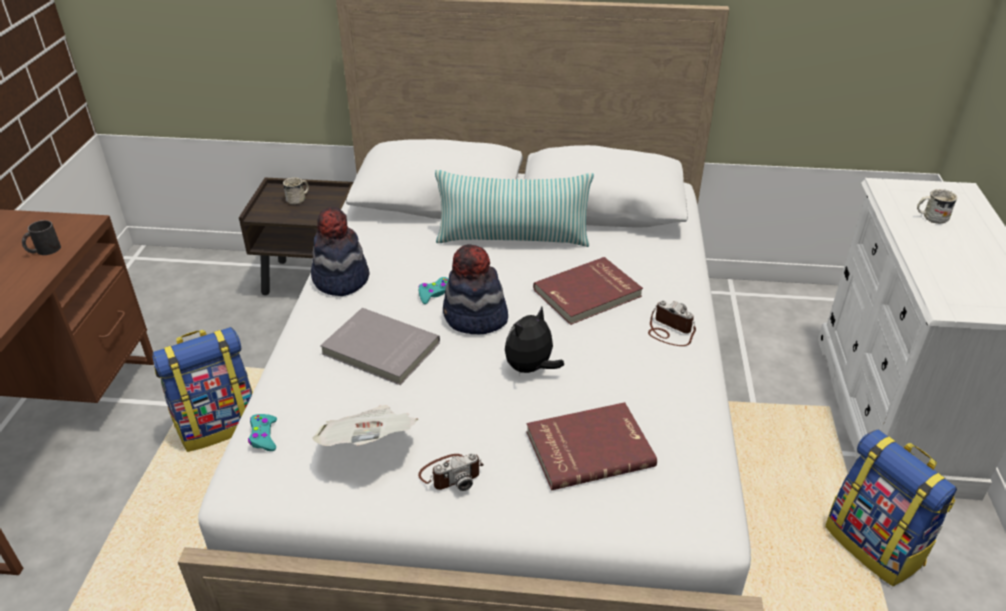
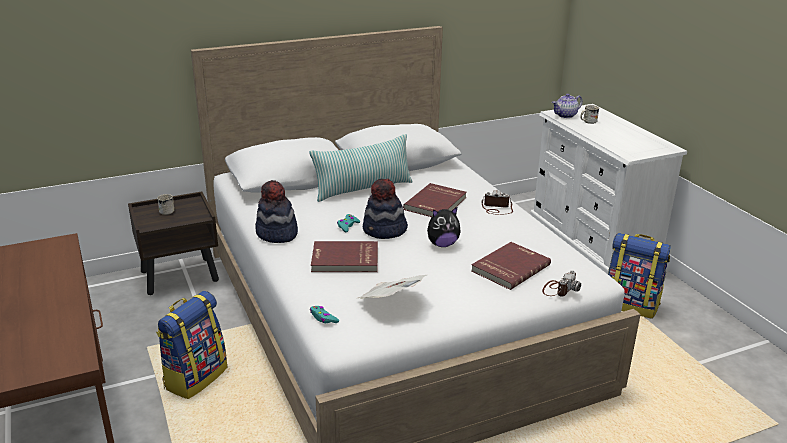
camera: 30 degrees left, 10 degrees down
(43, 250) = (52, 263): black mug -> none
(380, 350) = (345, 260): grey book -> red book
(451, 474) = (452, 300): camera -> camera (559, 289)
(530, 368) = (442, 244): plush toy -> plush toy turned 120 degrees counterclockwise
(901, 196) = (565, 115): none -> teapot

